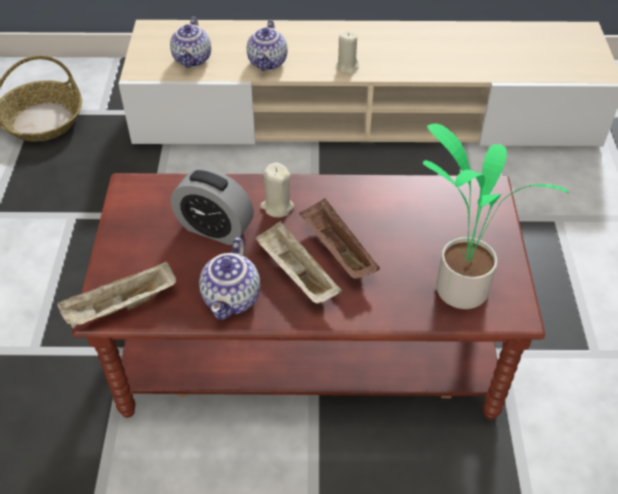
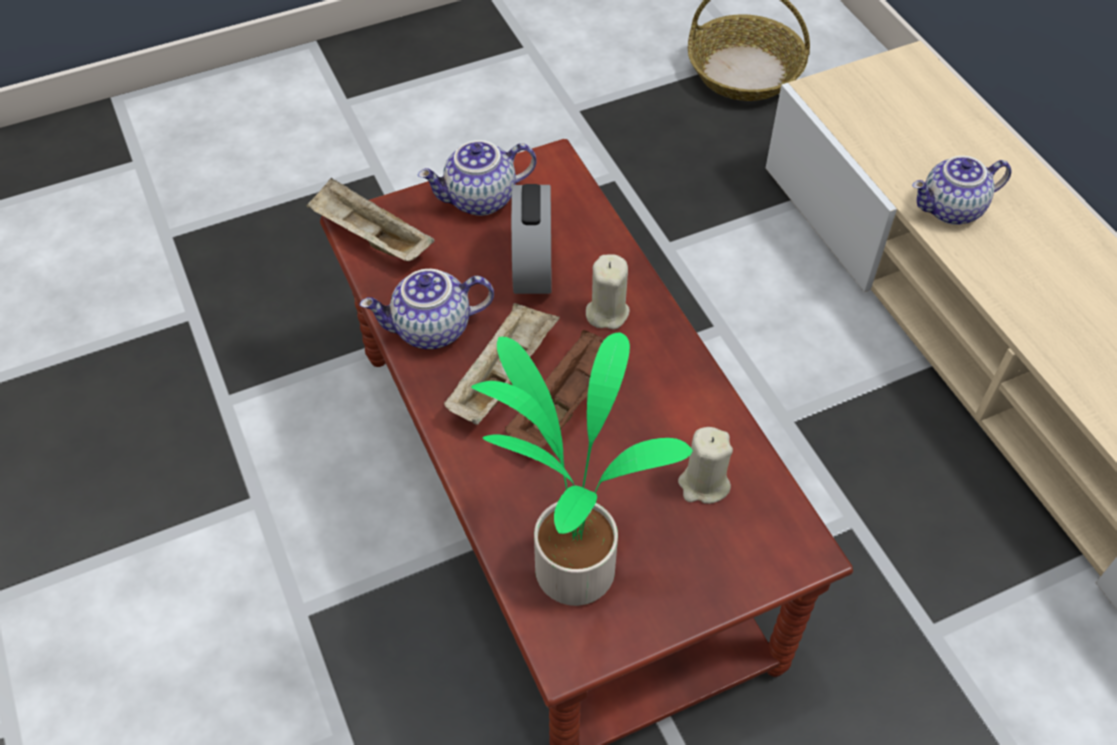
camera: 65 degrees right, 5 degrees up
(193, 60) = (888, 131): teapot -> teapot (480, 200)
(347, 67) = (1023, 303): beige candle -> beige candle (703, 484)

